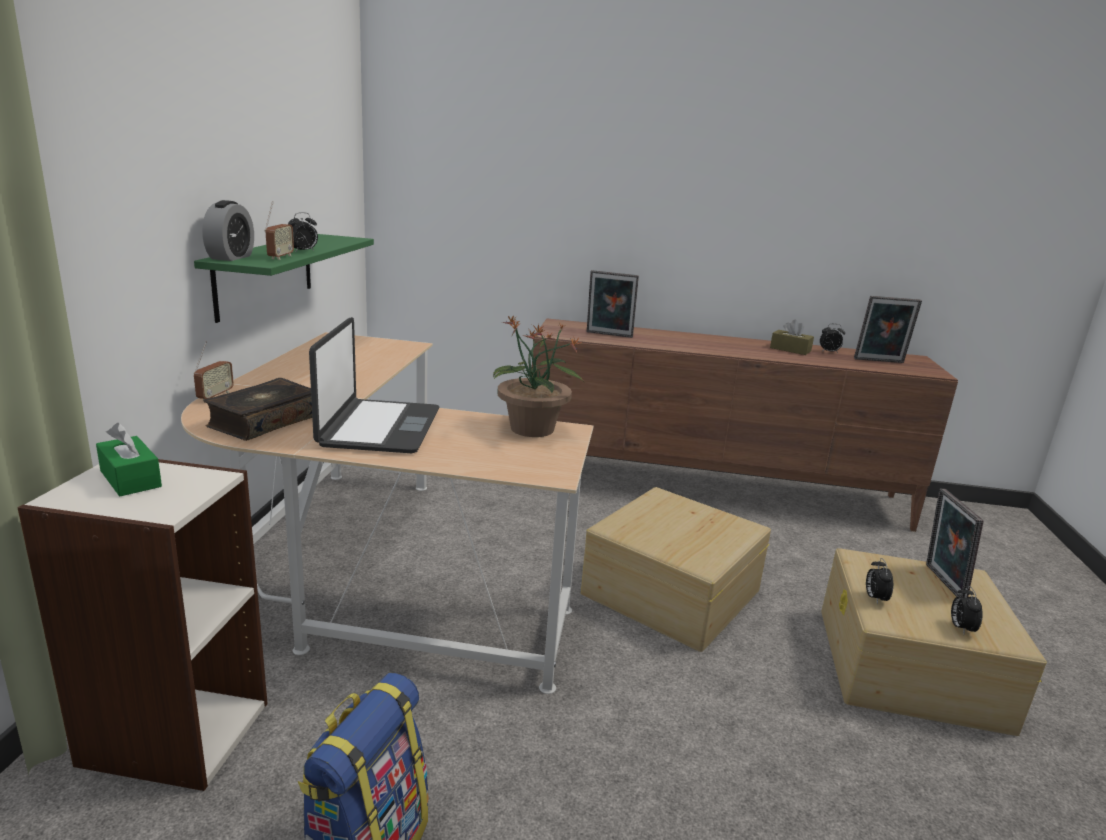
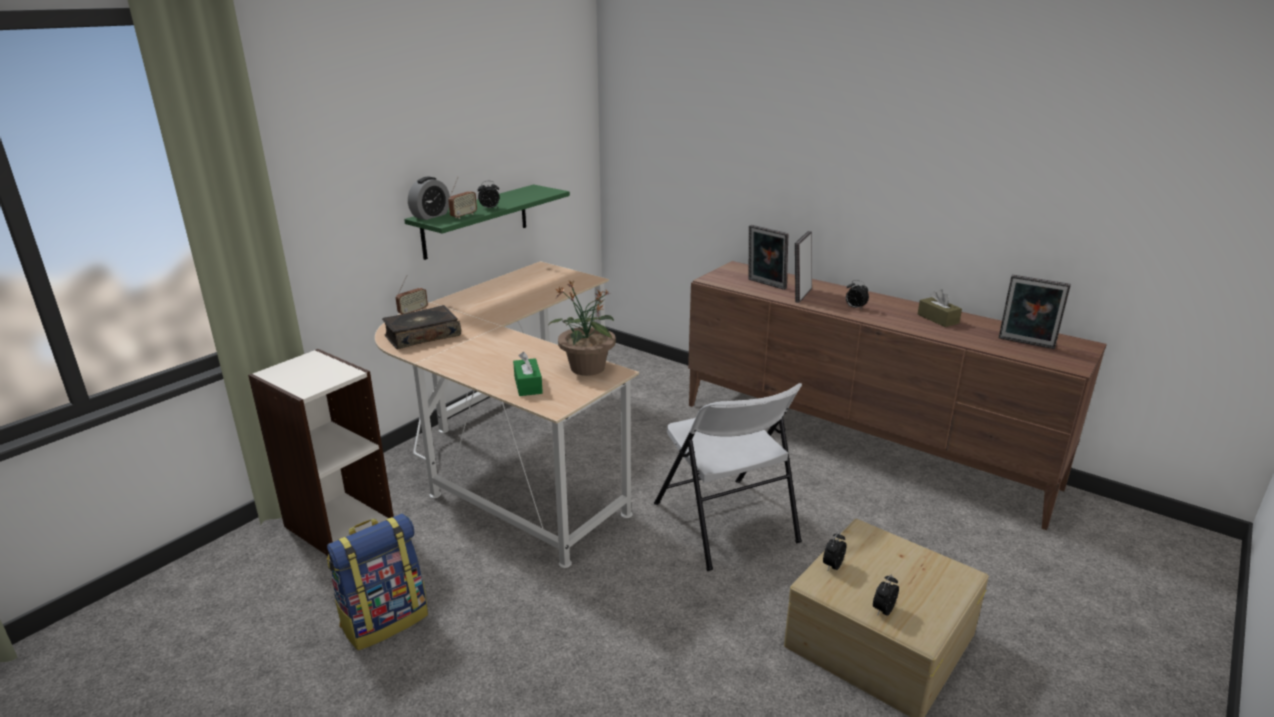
camera: 30 degrees right, 5 degrees up
(130, 479) = (309, 366): green tissue box -> green tissue box (528, 385)
(379, 428) = (484, 351): laptop -> none
(670, 592) = (724, 522): beige storage box -> white chair
(829, 352) = (980, 326): alarm clock -> alarm clock (854, 308)
(941, 582) = (920, 571): picture frame -> picture frame (800, 295)

